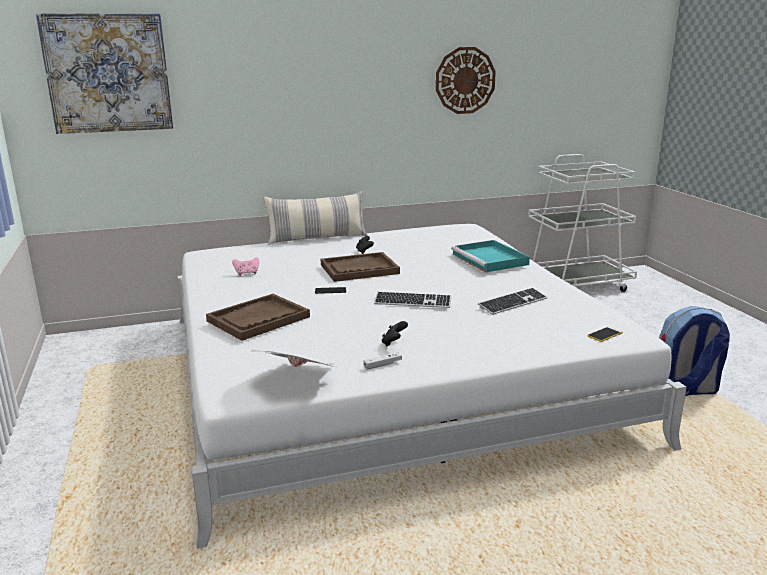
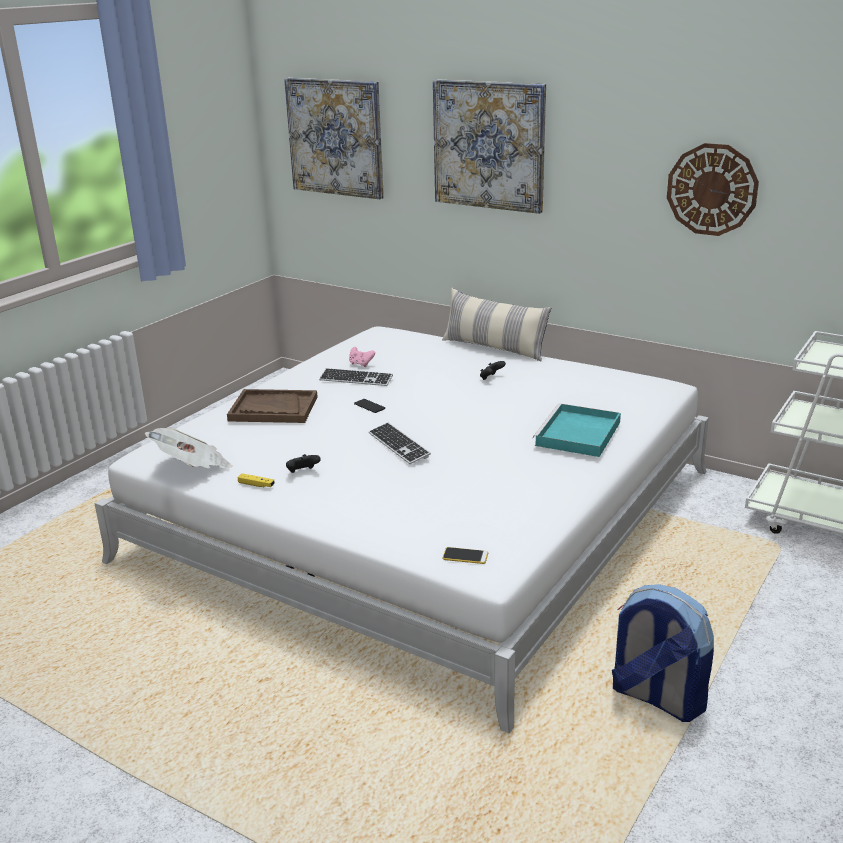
camera: 50 degrees right, 5 degrees up
(284, 65) = (489, 145): none -> picture
(359, 269) = (441, 395): brown tray -> none
(382, 365) = (256, 485): white game controller -> yellow game controller
(513, 303) = (477, 487): keyboard -> keyboard (356, 379)

